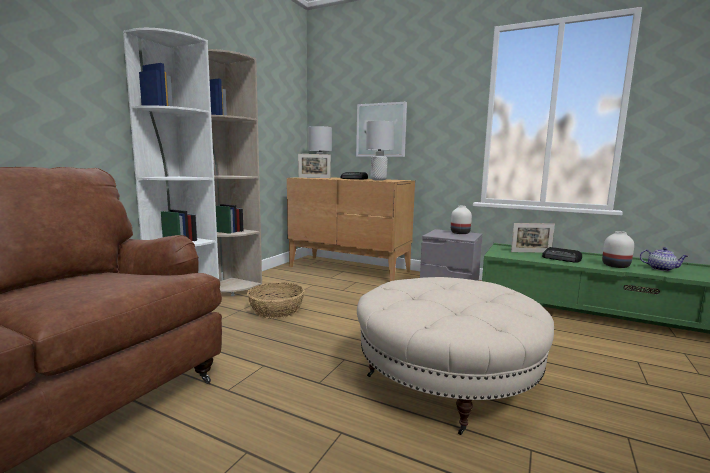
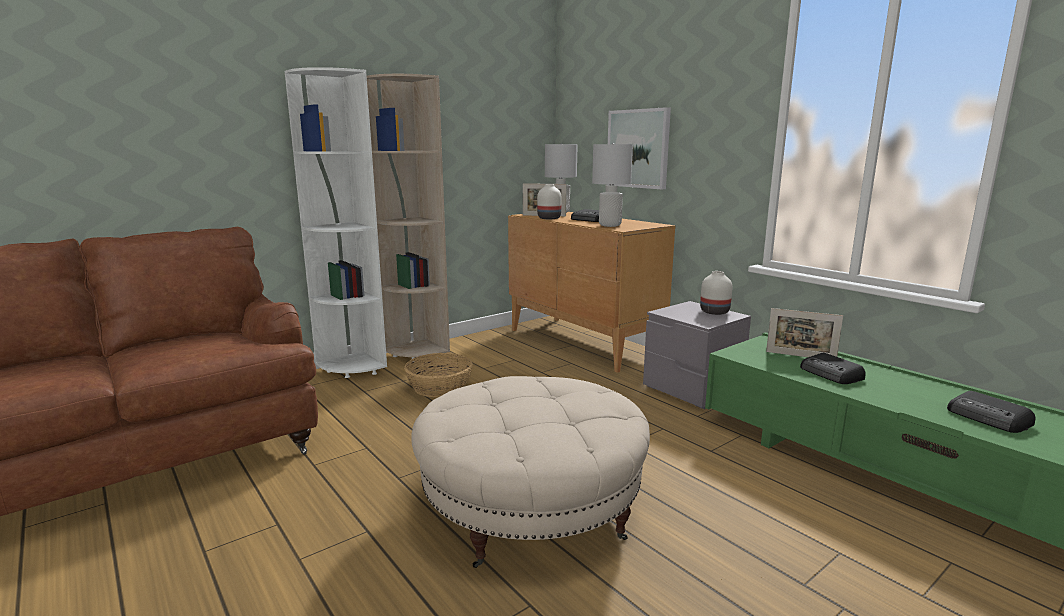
camera: 25 degrees right, 5 degrees up
(616, 266) = (907, 400): white vase -> white vase (549, 218)
(661, 269) = (989, 418): teapot -> radio

